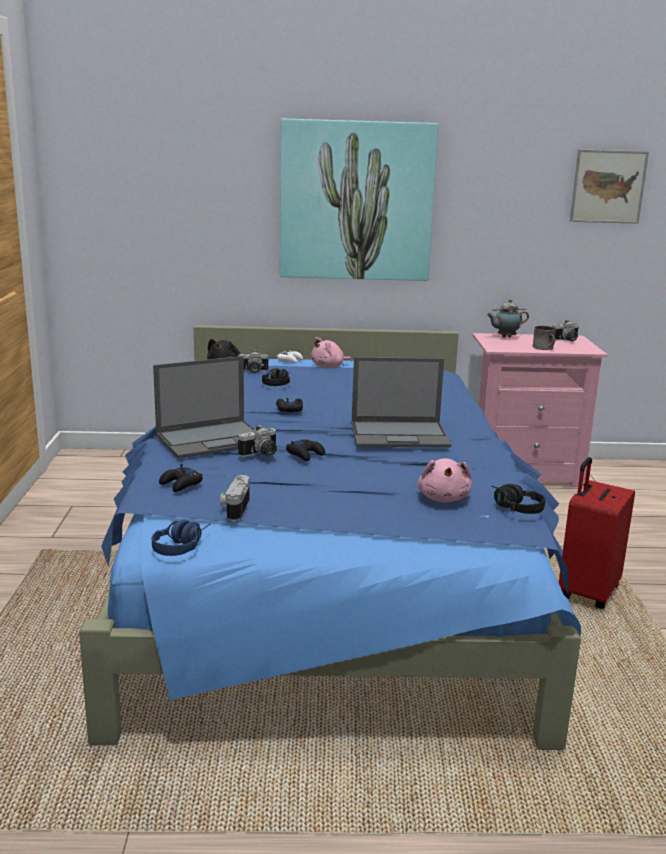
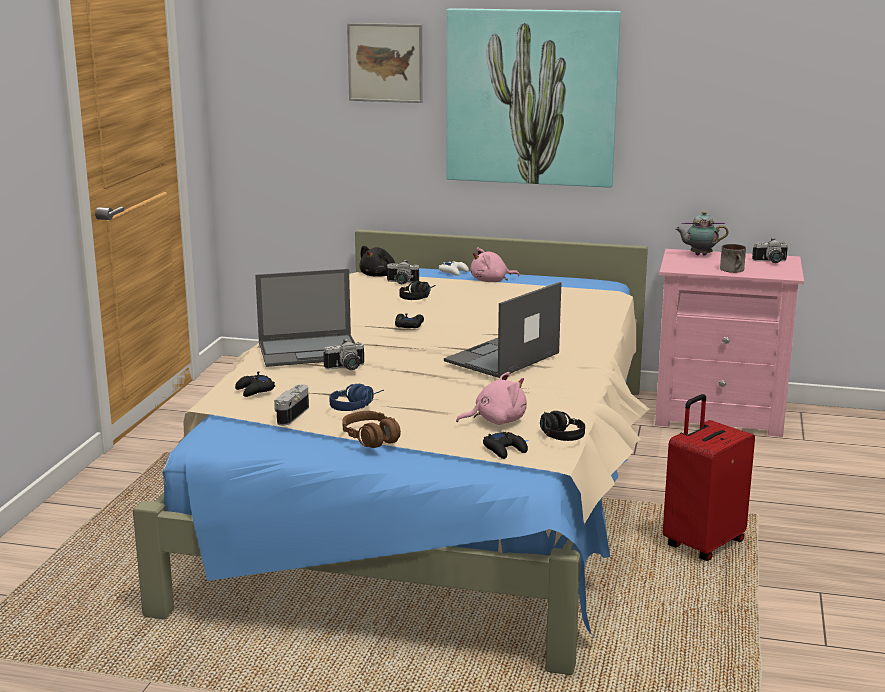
camera: 15 degrees right, 0 degrees up
(182, 546) = (227, 443): blue headphones -> blue headphones (356, 406)
(305, 454) = (389, 371): black game controller -> black game controller (505, 450)
(325, 559) = (438, 486): blue bed -> beige bed
(336, 527) = (371, 438): none -> brown headphones
(400, 435) = (501, 358): laptop -> laptop turned 120 degrees clockwise
(443, 498) = (496, 421): pink plush toy -> pink plush toy turned 120 degrees counterclockwise
(608, 186) = (827, 81): picture -> picture (385, 62)

